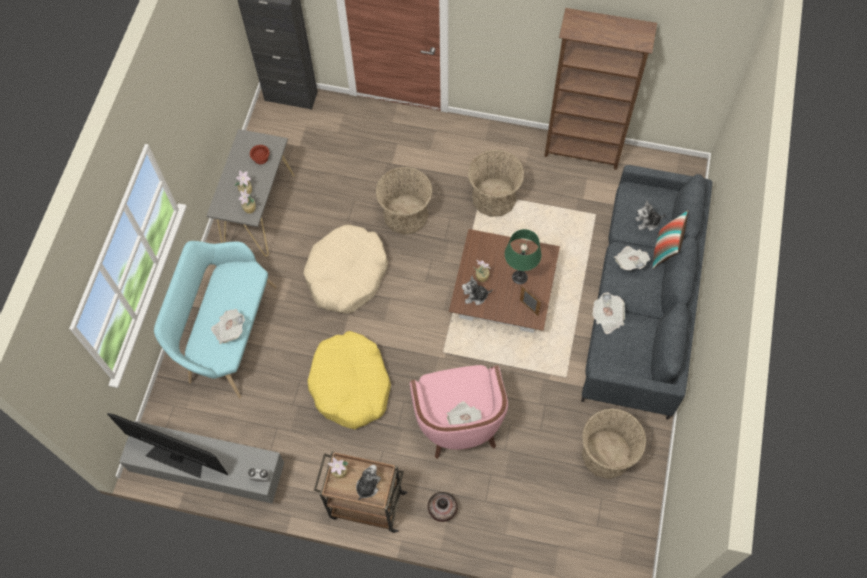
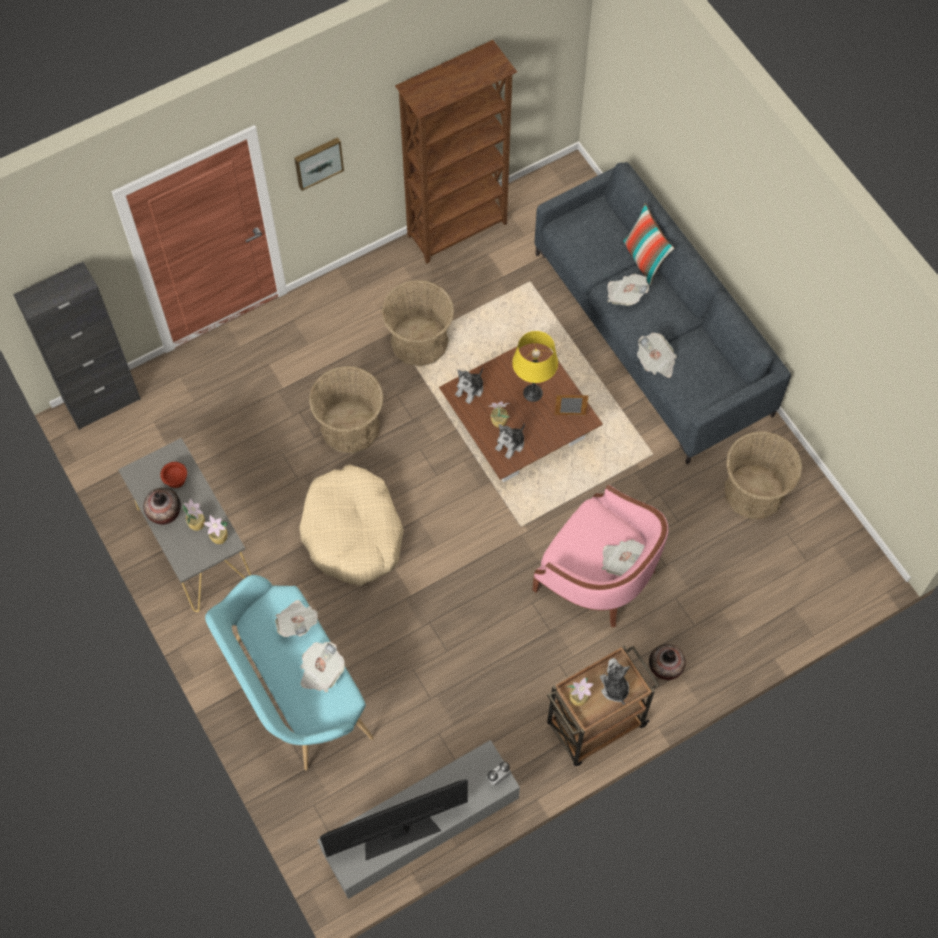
camera: 45 degrees left, 0 degrees up
(237, 171) = (164, 512): none -> vase
(245, 292) = (297, 622): none -> newspaper
(350, 385) = (466, 631): yellow dog bed -> none
(491, 29) = (318, 162): none -> picture
(519, 277) = (532, 393): green table lamp -> yellow table lamp
(647, 222) = (604, 246): plush toy -> plush toy (470, 390)

